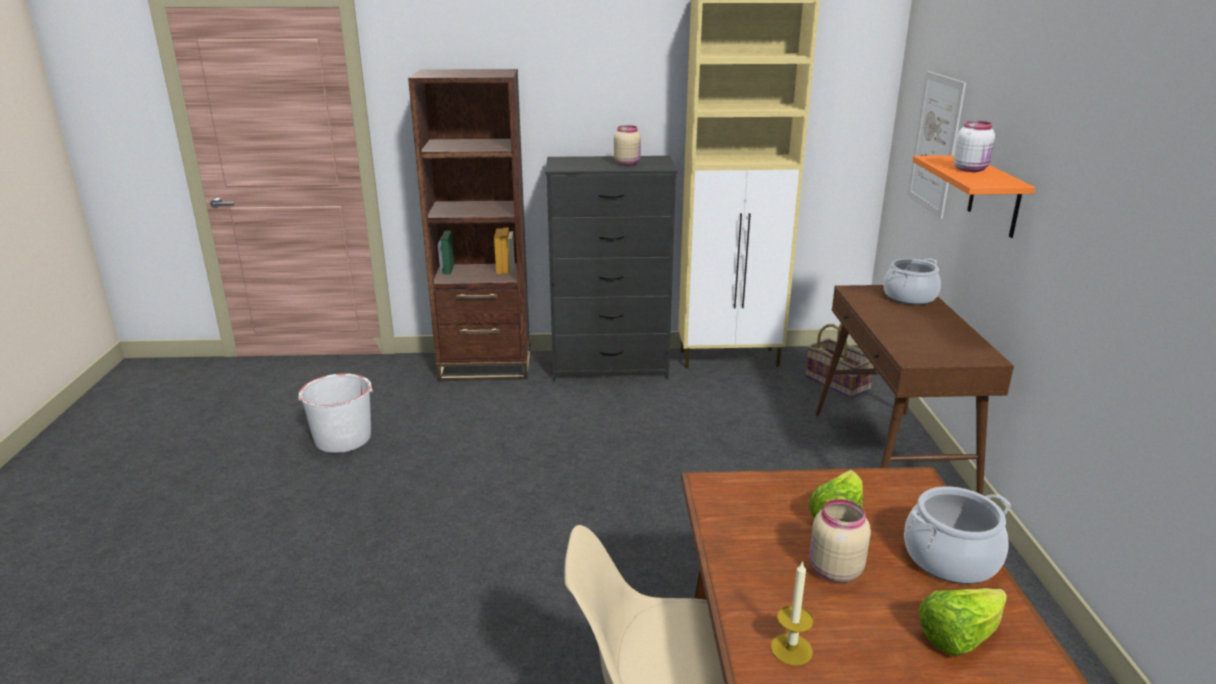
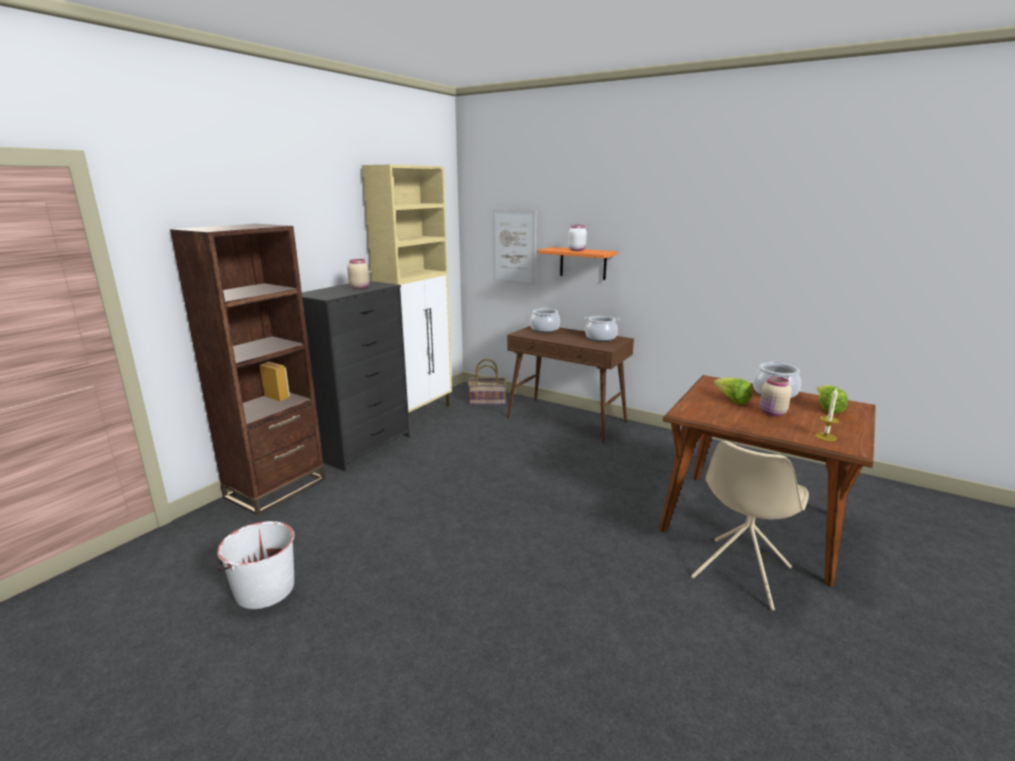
camera: 55 degrees left, 5 degrees down
(955, 342) = (600, 338): none -> cooking pot

